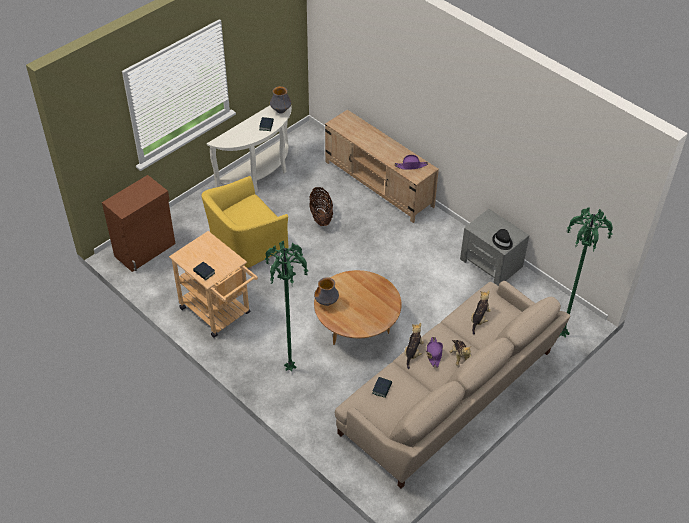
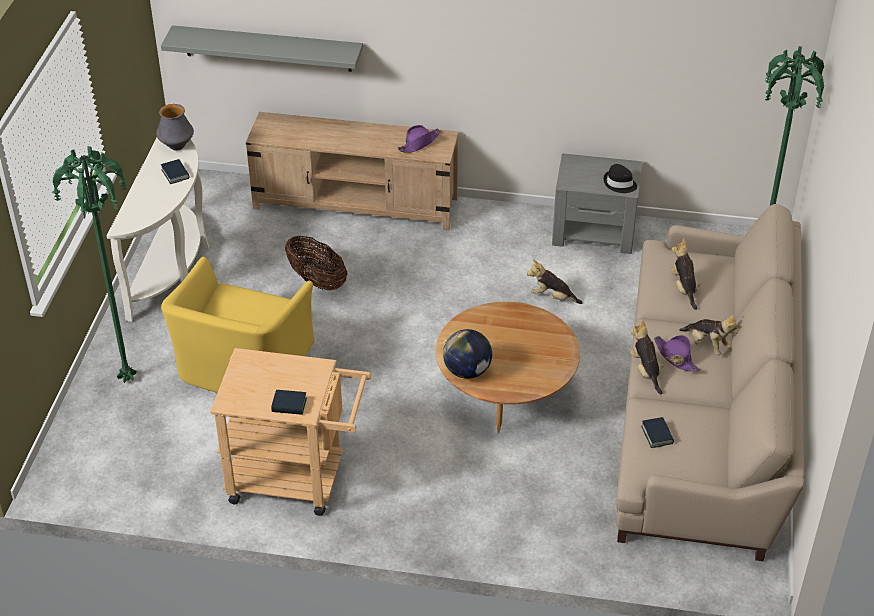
camera: 35 degrees left, 5 degrees down
(146, 250) = (95, 452): brown cabinet -> none
(291, 368) = (471, 494): green floor lamp -> green floor lamp (128, 377)
(326, 302) = (467, 371): vase -> globe
(355, 76) = (267, 48): none -> grey shelf
(431, 288) = (552, 297): none -> plush toy

